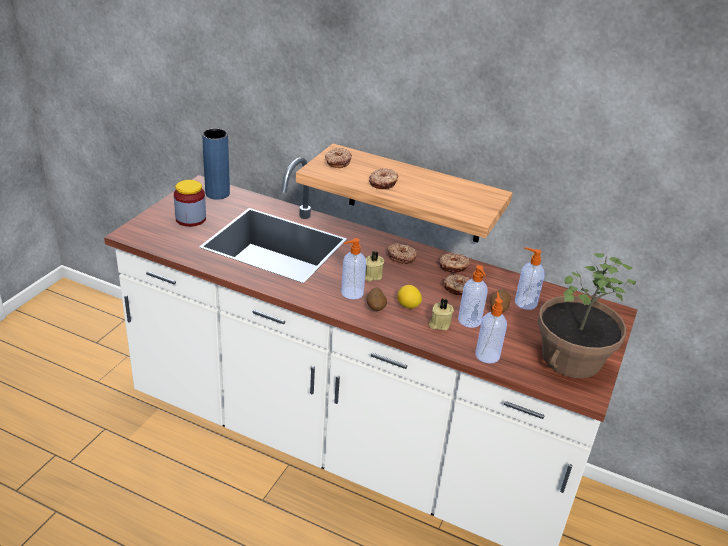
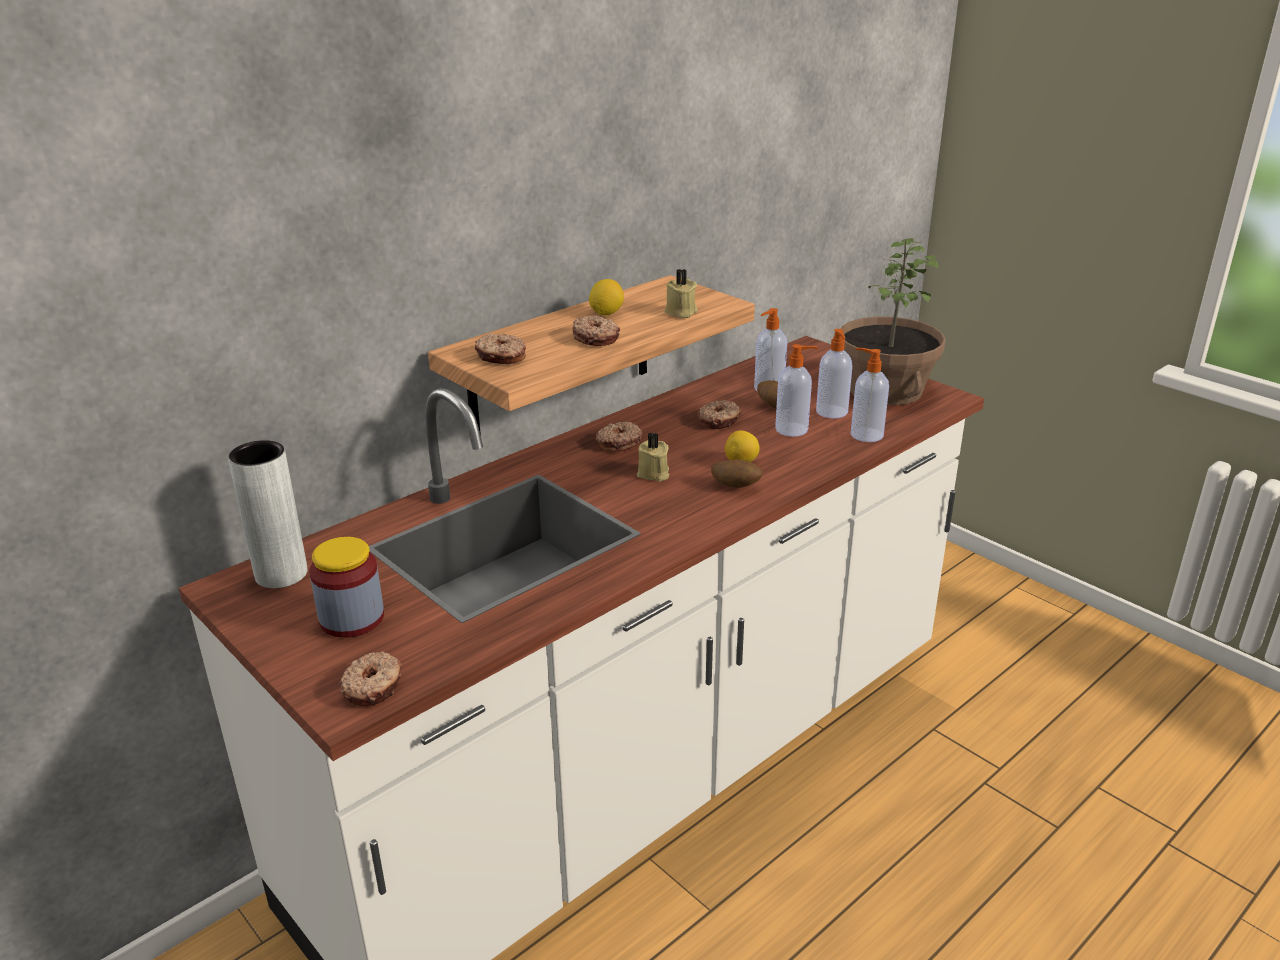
camera: 65 degrees left, 5 degrees down
(217, 194) = (281, 574): blue vase -> grey vase
(351, 293) = (690, 498): soap dispenser -> soap dispenser (832, 412)
(424, 180) = (606, 313): none -> lemon
(439, 324) = (791, 450): beige candle -> beige candle (680, 312)
(453, 267) = (665, 413): donut -> donut (374, 687)

